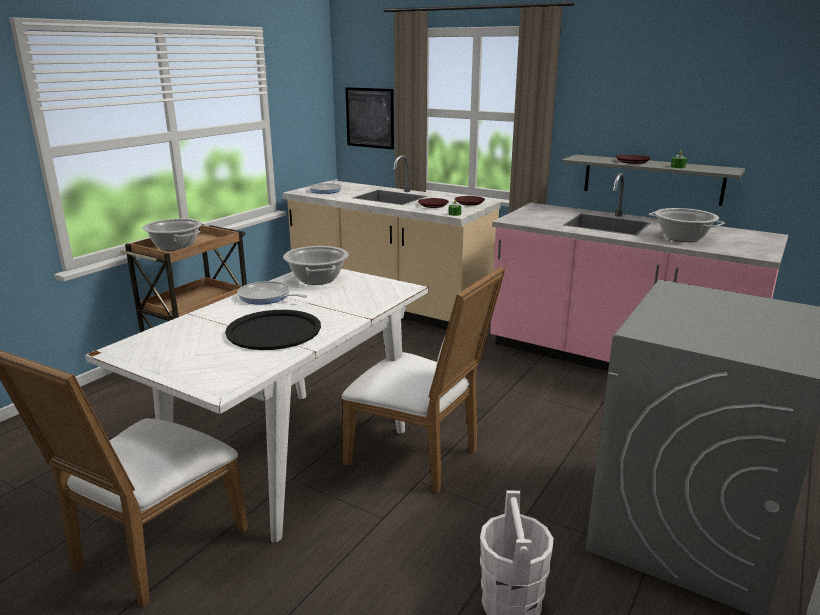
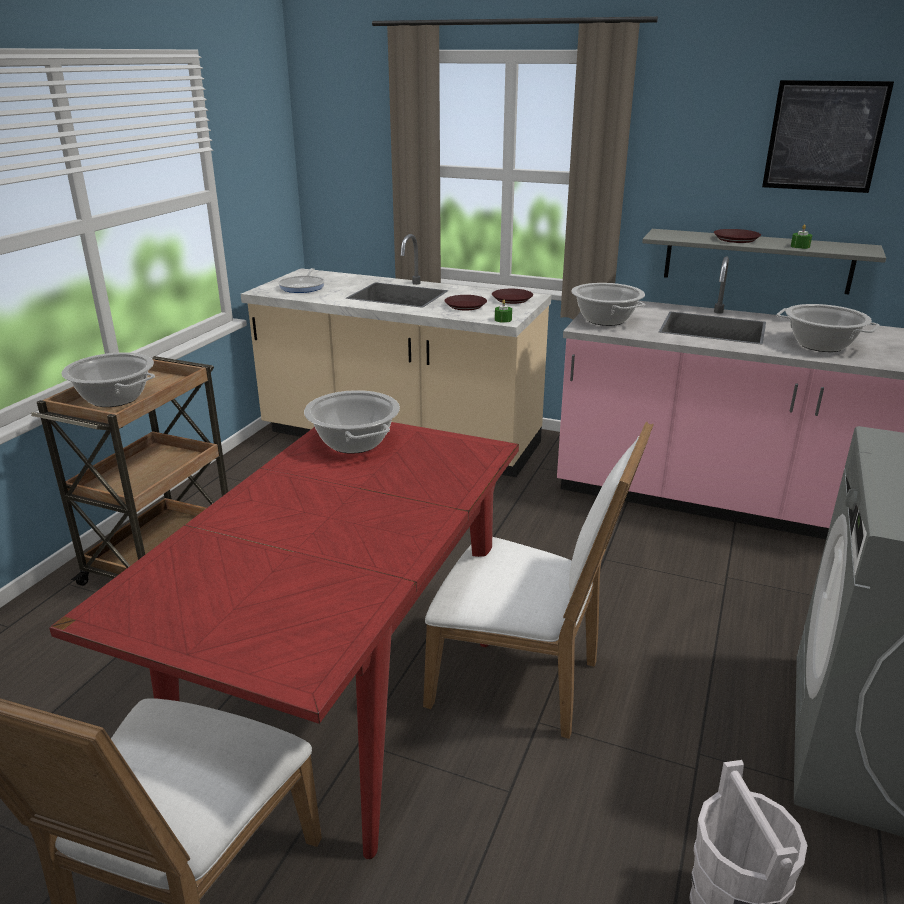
camera: 10 degrees left, 5 degrees up
(267, 297) = (295, 482): frying pan -> none
(274, 331) = (335, 548): black tray -> none
(290, 457) = (344, 706): white dining table -> red dining table
(370, 118) = (352, 179): picture -> picture (824, 136)
(528, 216) = (605, 320): none -> cooking pot

